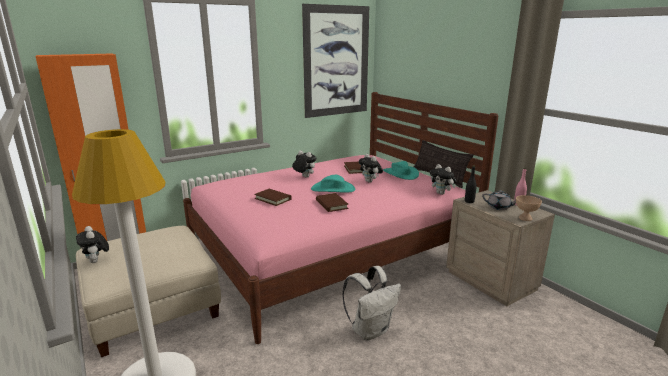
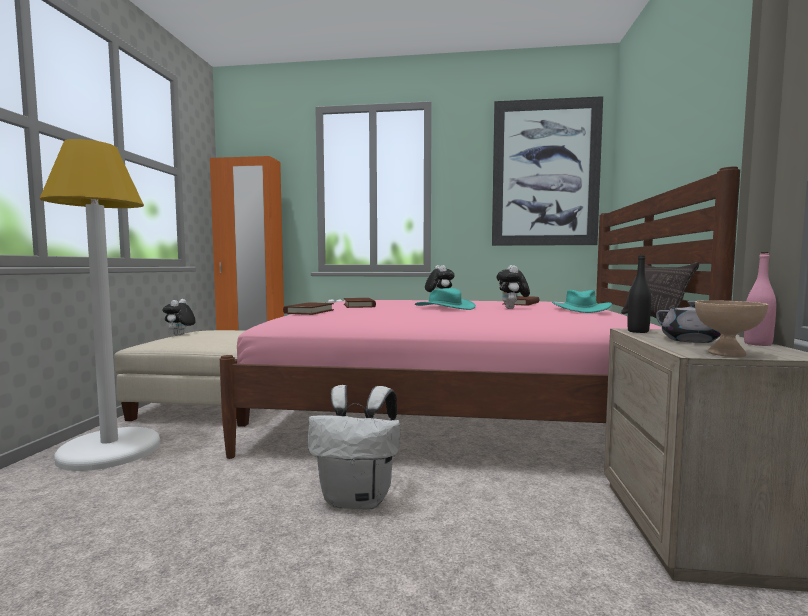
camera: 40 degrees right, 15 degrees down
(331, 204) = (406, 312): brown book -> brown book (309, 311)
(442, 193) = (607, 325): plush toy -> none

